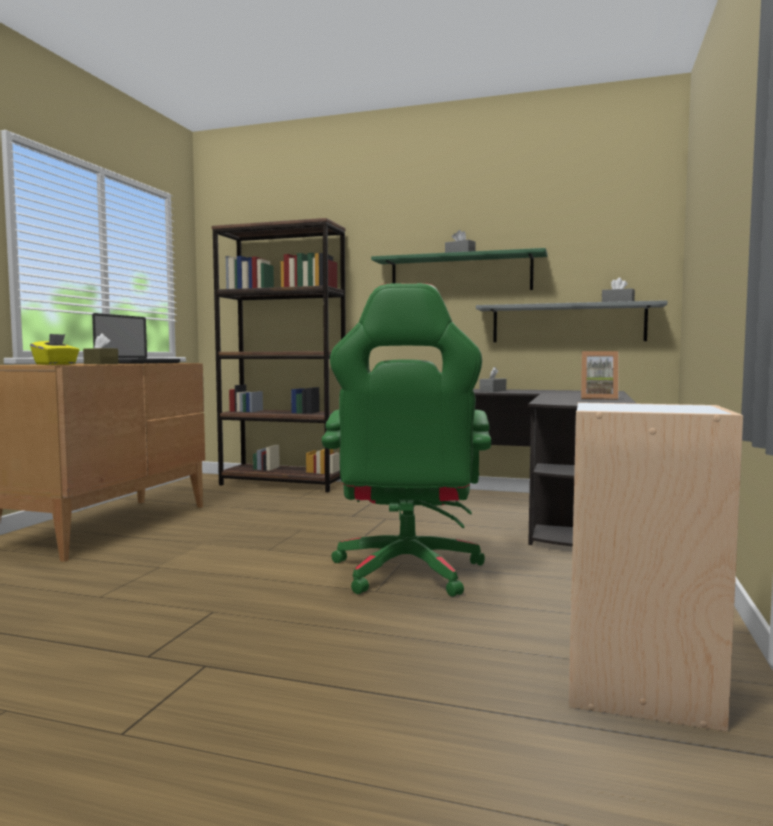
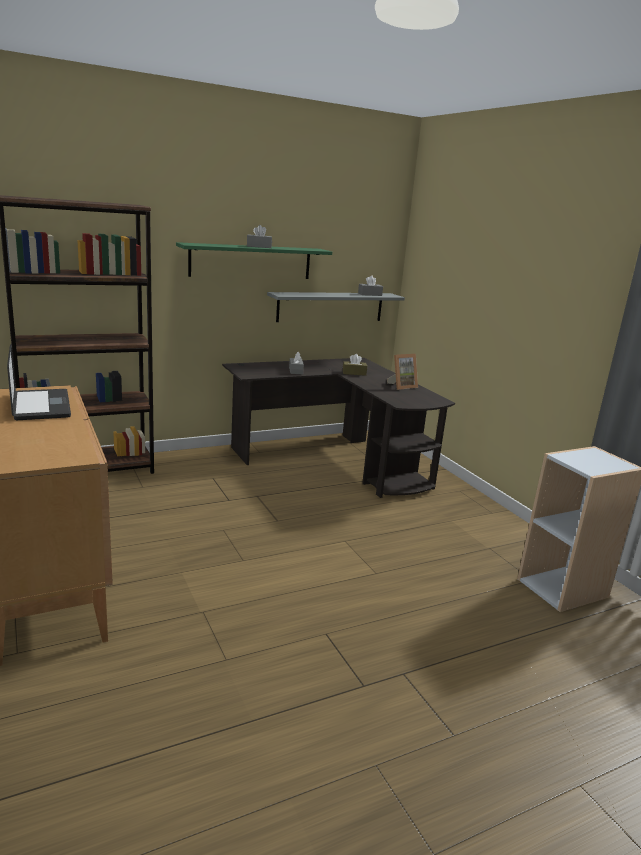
camera: 45 degrees left, 15 degrees up
(56, 364) = (39, 447): yellow tissue box -> none
(101, 364) = (59, 430): brown tissue box -> brown tissue box (354, 373)
(407, 571) = (361, 547): green office chair -> none

